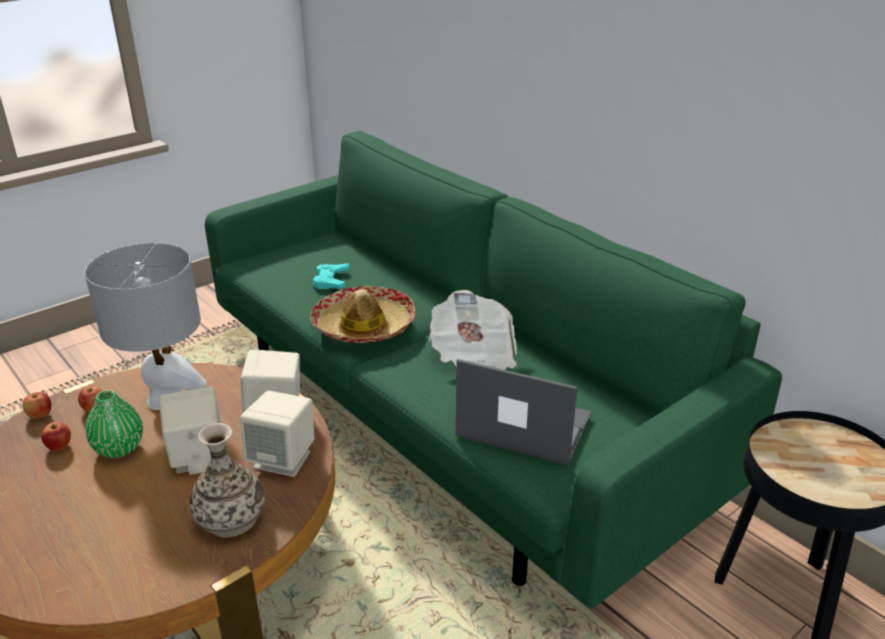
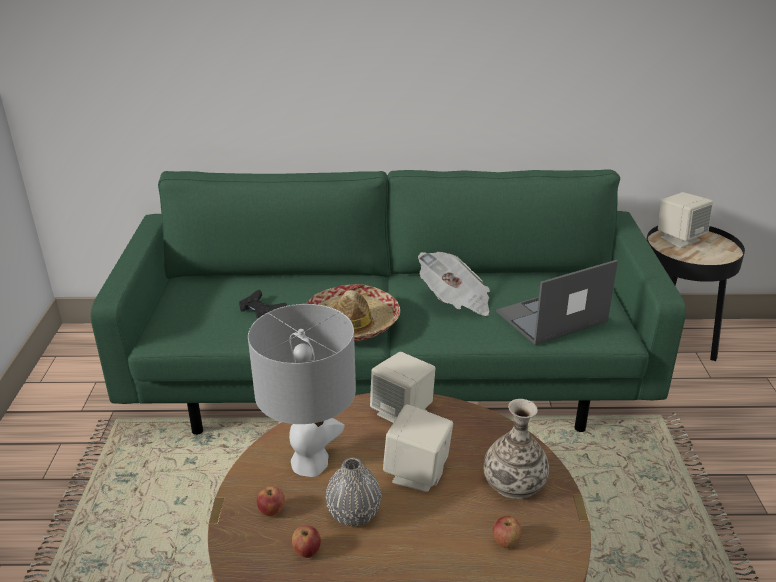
camera: 50 degrees left, 0 degrees up
(40, 415) = (236, 550): apple -> apple (505, 542)
(119, 448) = (354, 514): green vase -> grey vase
(283, 459) = (467, 432): beige speaker -> beige speaker (679, 239)
(331, 280) = (261, 310): turquoise game controller -> black game controller

